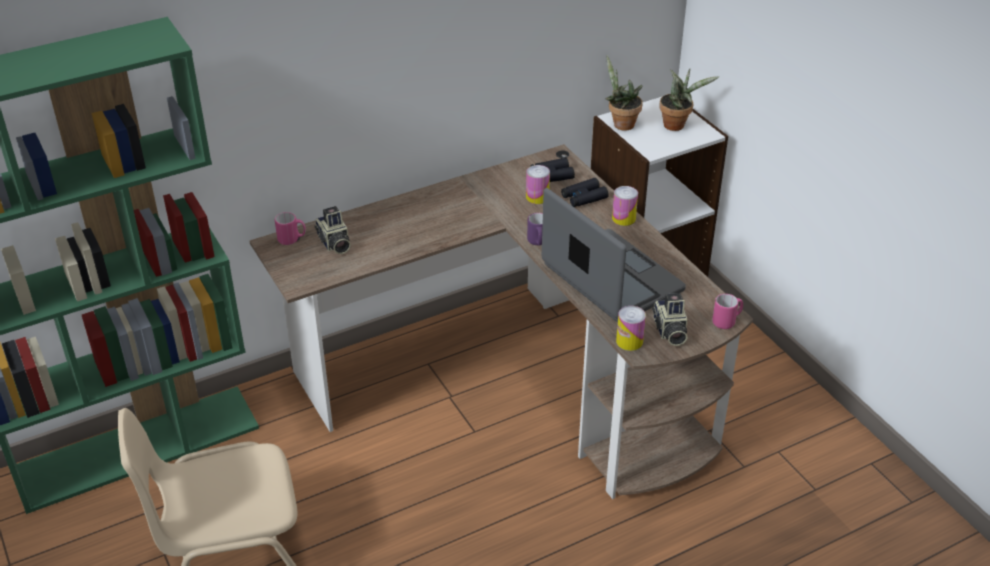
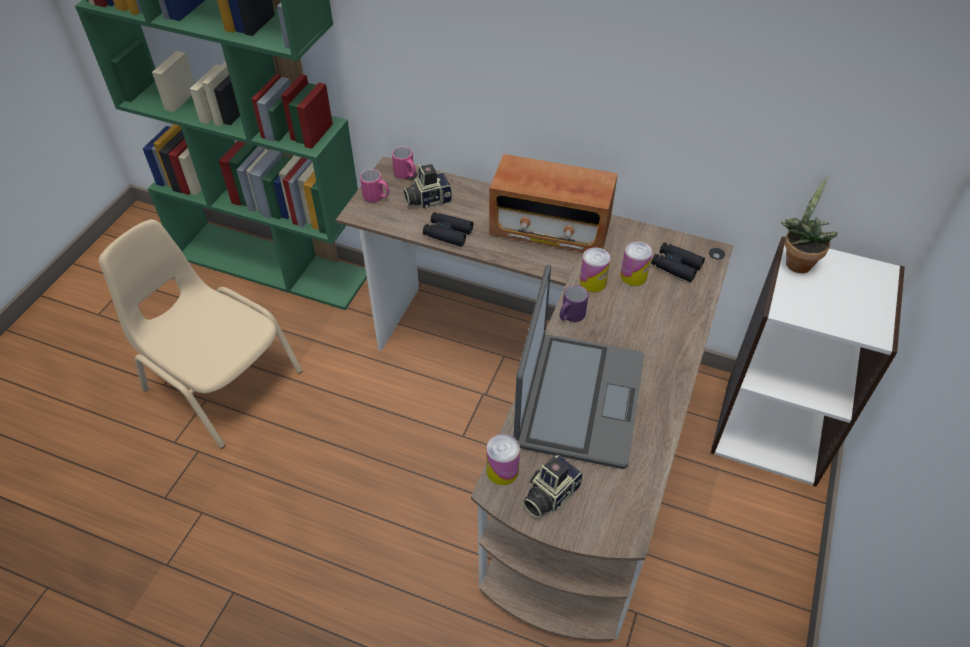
camera: 50 degrees right, 10 degrees up
(334, 243) = (427, 199): camera -> camera turned 45 degrees clockwise
(446, 206) = (550, 229): none -> radio
(584, 197) = (673, 307): black binoculars -> black binoculars (447, 233)
(623, 218) = (678, 354): can -> can (592, 282)
(677, 125) = (856, 302): potted plant -> none
(727, 321) = (616, 536): pink mug -> pink mug (377, 197)

